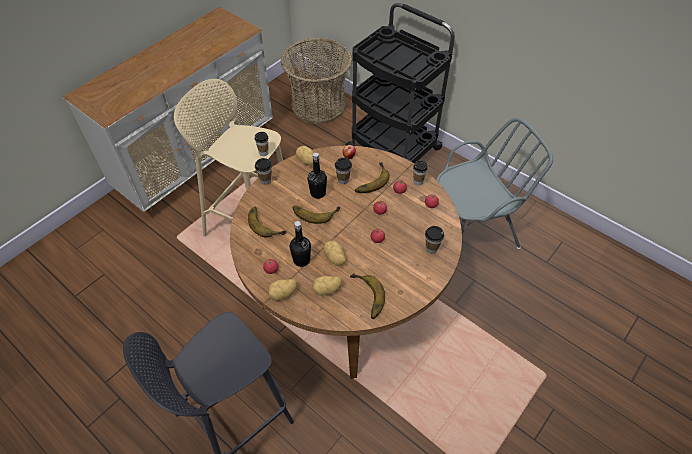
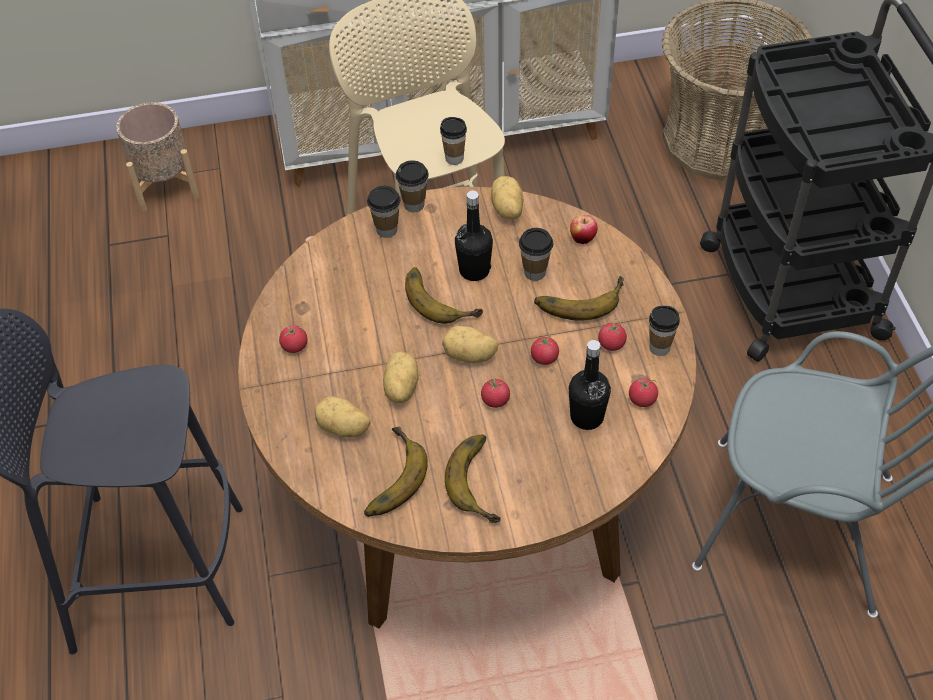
camera: 40 degrees right, 0 degrees up
(81, 252) = (165, 185): none -> beige planter
(267, 223) = (354, 272): banana -> banana (483, 480)
(283, 294) = (277, 393): potato -> potato (469, 356)
(301, 260) = (350, 359): black bottle -> black bottle (587, 417)
(431, 248) = (569, 471): cup -> cup (386, 230)

